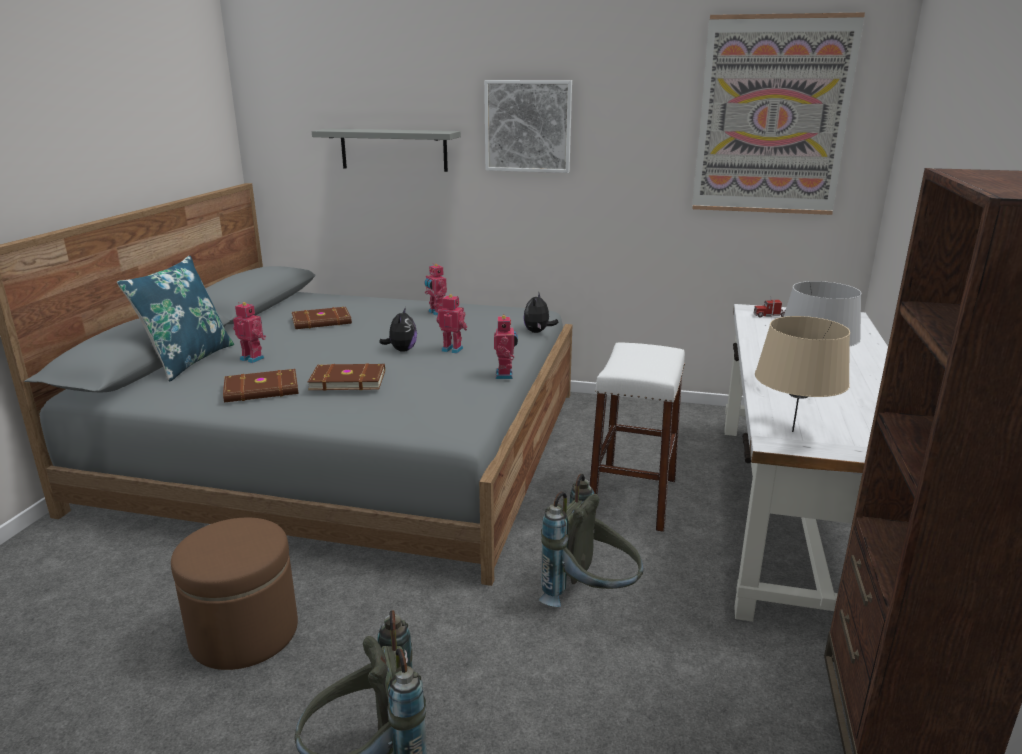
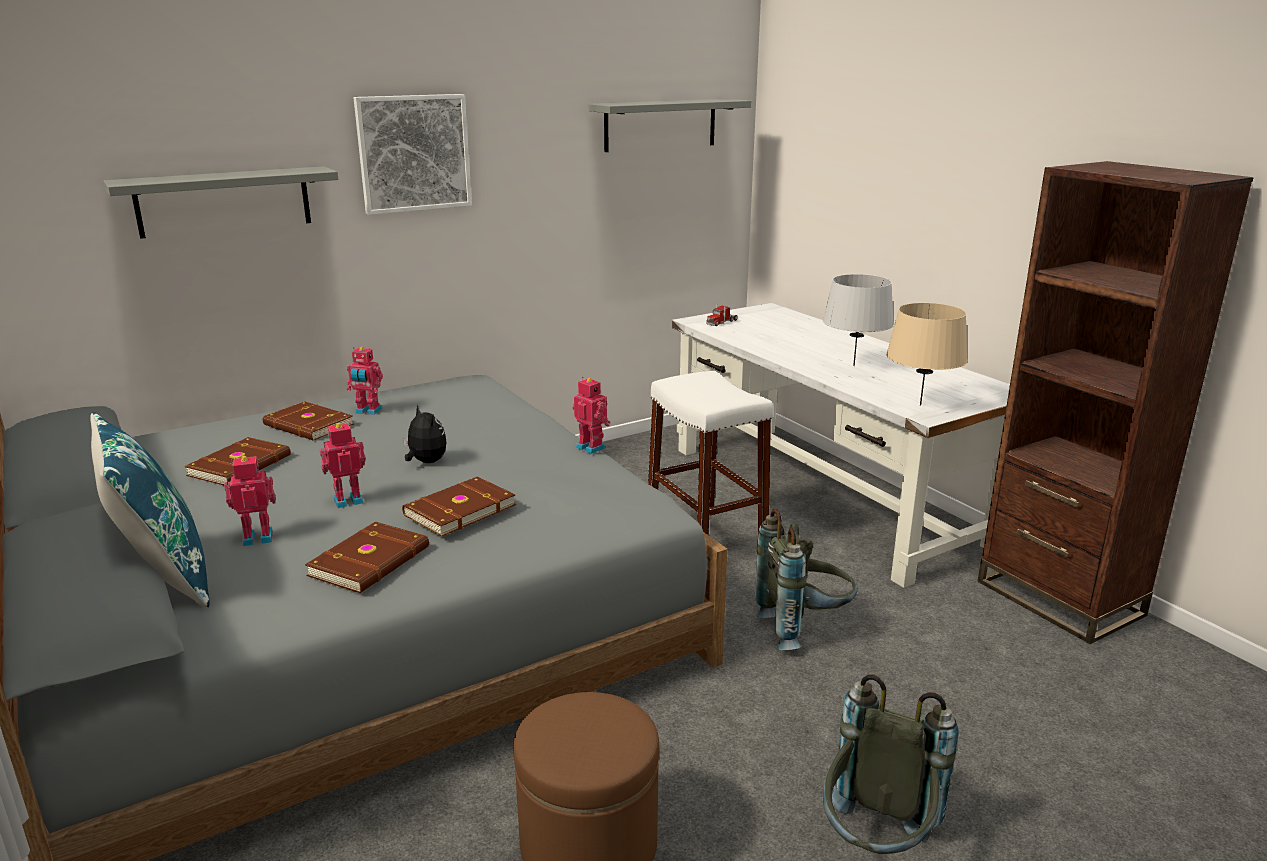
camera: 45 degrees left, 0 degrees up
(392, 311) = (308, 425): none -> brown book
(452, 349) = (480, 442): toy robot -> toy robot (348, 500)
(538, 332) = (520, 398): plush toy -> none
(772, 117) = (660, 125): picture -> grey shelf

